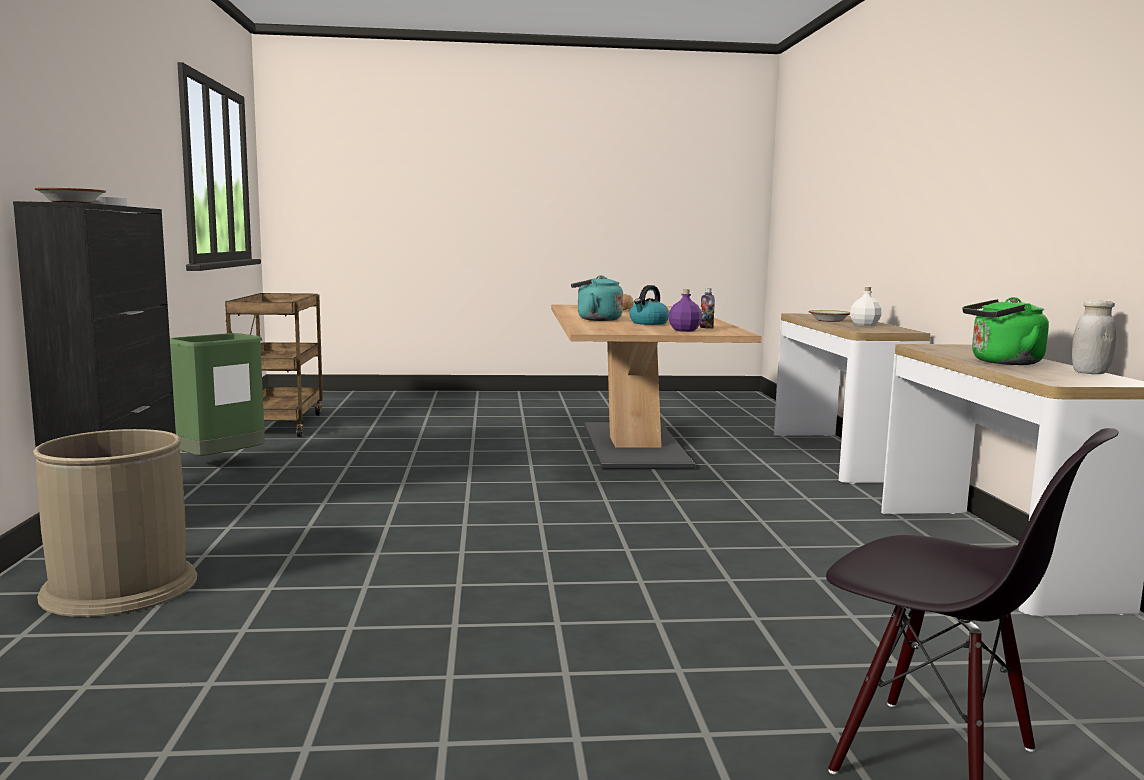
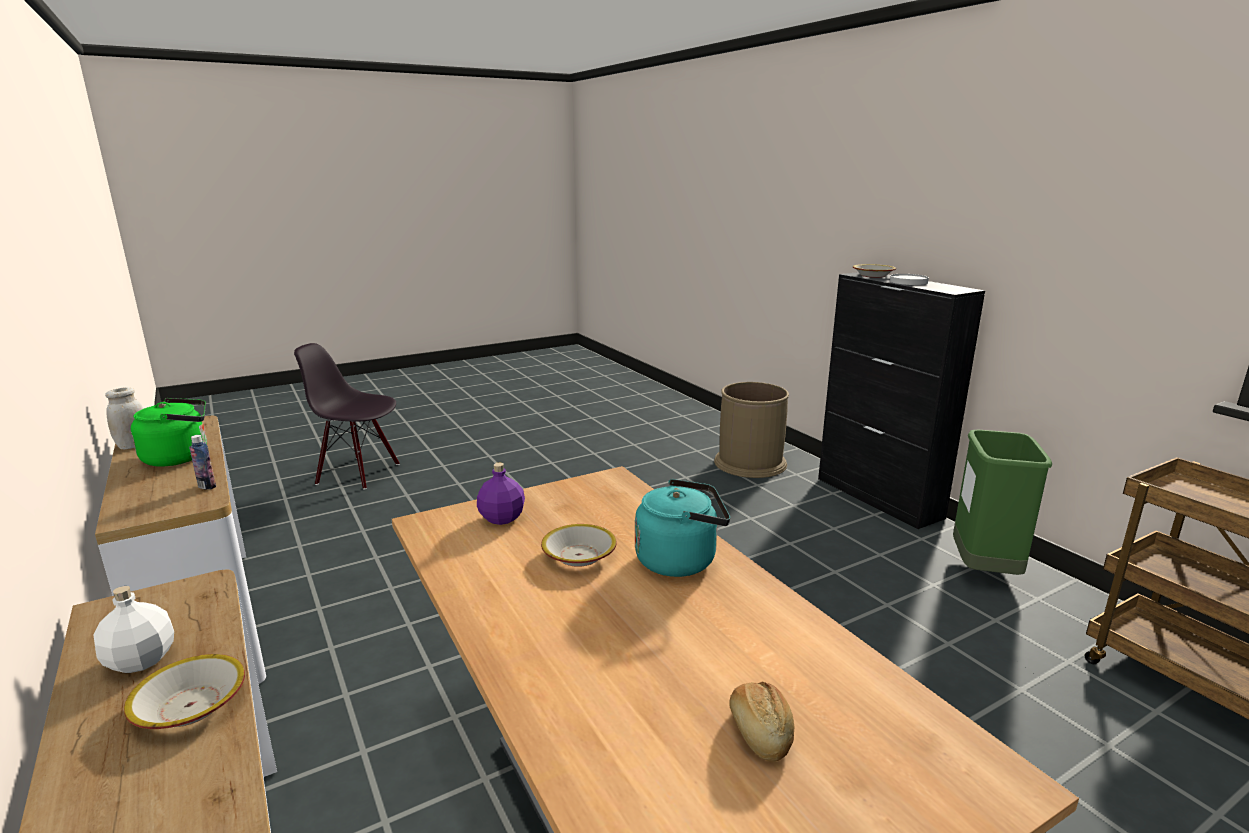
camera: 155 degrees right, 10 degrees up
(648, 323) = (578, 555): kettle -> bowl
(706, 328) = (475, 547): bottle -> bottle (207, 486)

